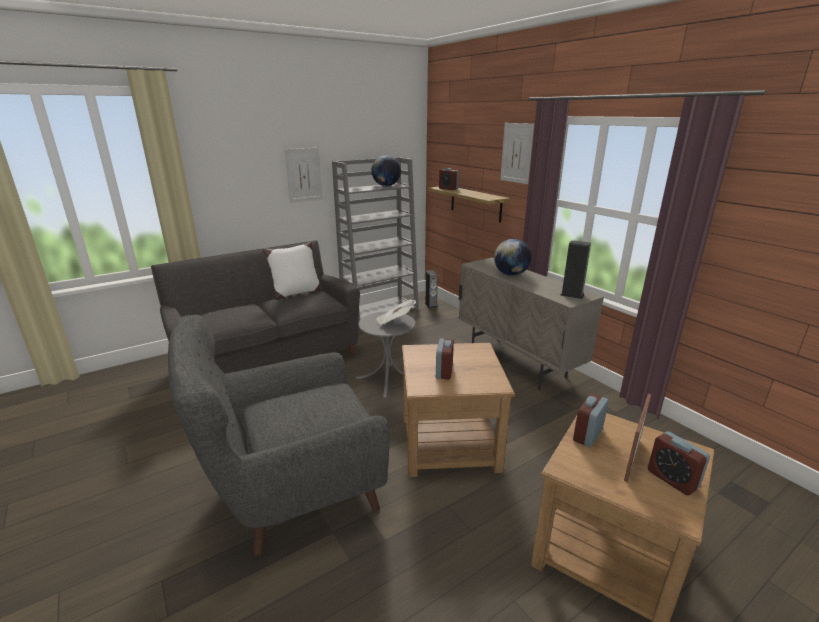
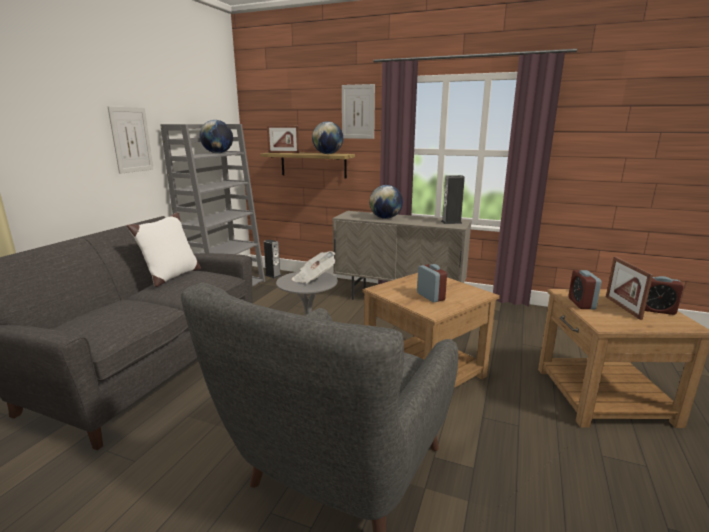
camera: 35 degrees left, 5 degrees down
(448, 189) = (283, 152): alarm clock -> picture frame
(481, 195) = (328, 154): none -> globe

